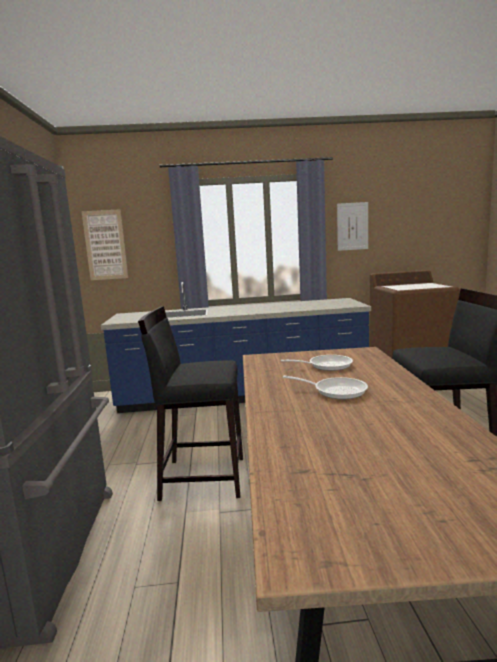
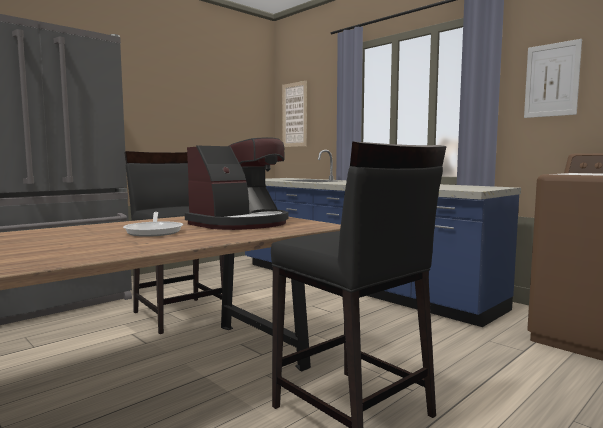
camera: 50 degrees right, 5 degrees down
(326, 365) = (240, 223): frying pan -> coffee machine

